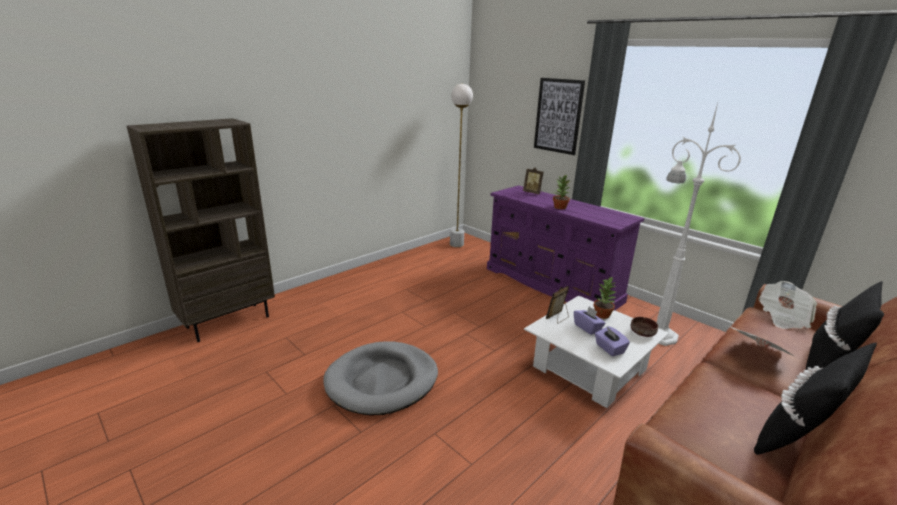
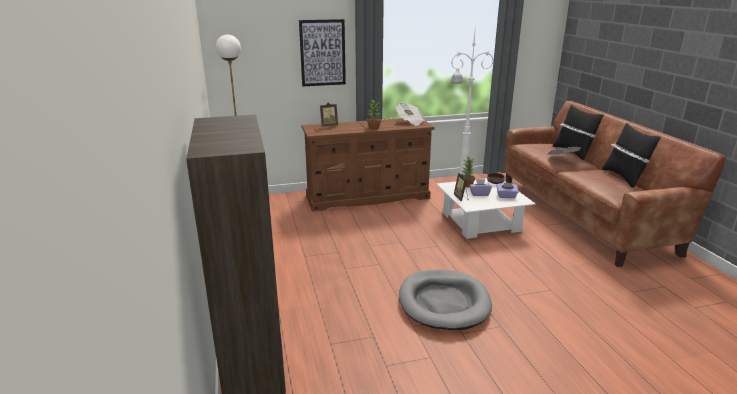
camera: 60 degrees left, 0 degrees up
(552, 285) = (368, 197): purple dresser -> brown dresser
(782, 317) = (531, 142): newspaper -> newspaper (410, 122)

